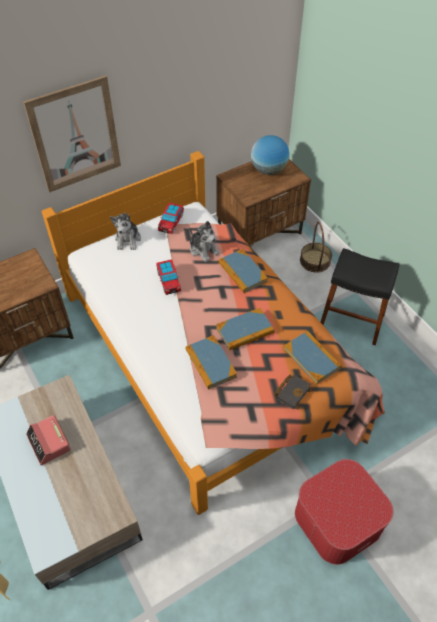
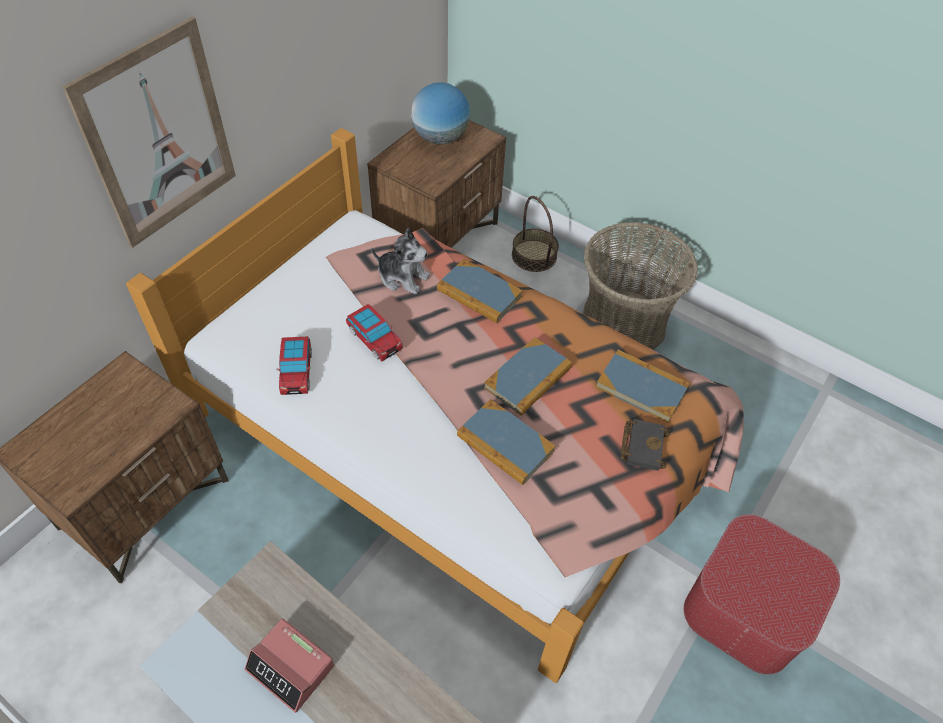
camera: 25 degrees left, 0 degrees up
(128, 239) = (275, 295): plush toy -> none
(171, 222) = (332, 249): toy car -> toy car (296, 371)
(352, 321) = (623, 323): black stool -> basket

